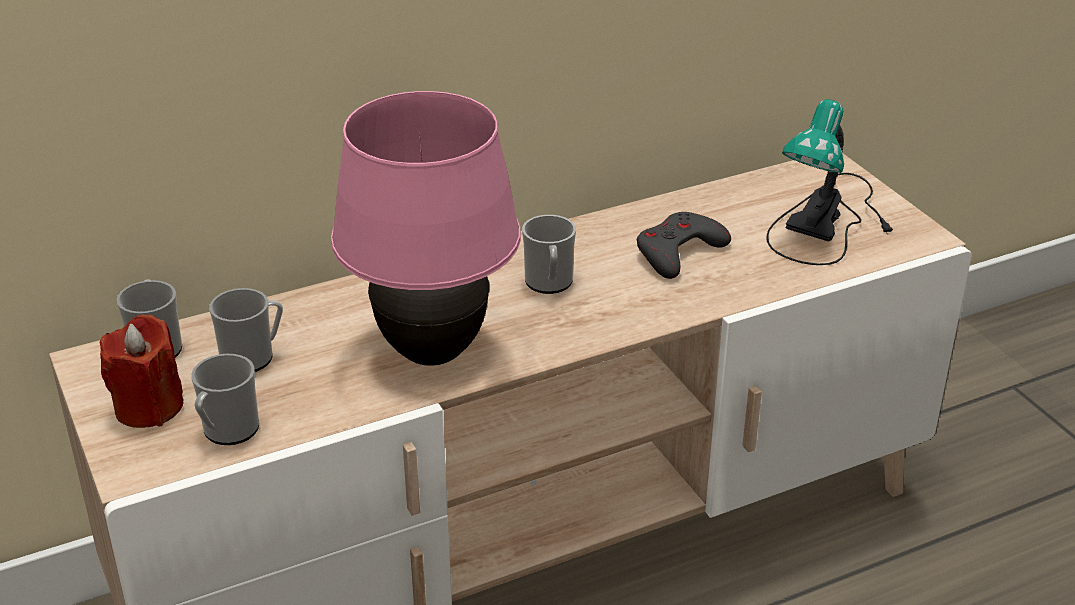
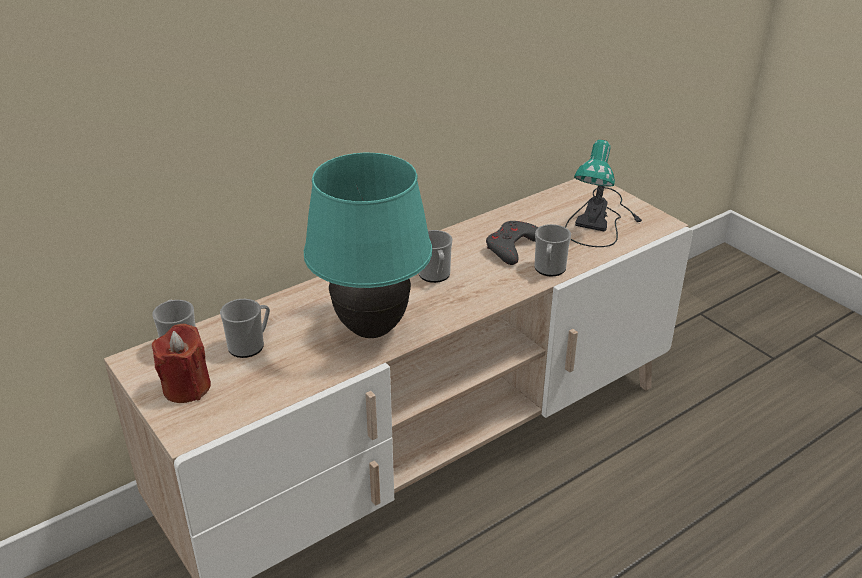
camera: 10 degrees left, 0 degrees up
(227, 432) = (247, 398): mug -> mug (549, 270)
(431, 353) = (371, 329): pink table lamp -> turquoise table lamp

